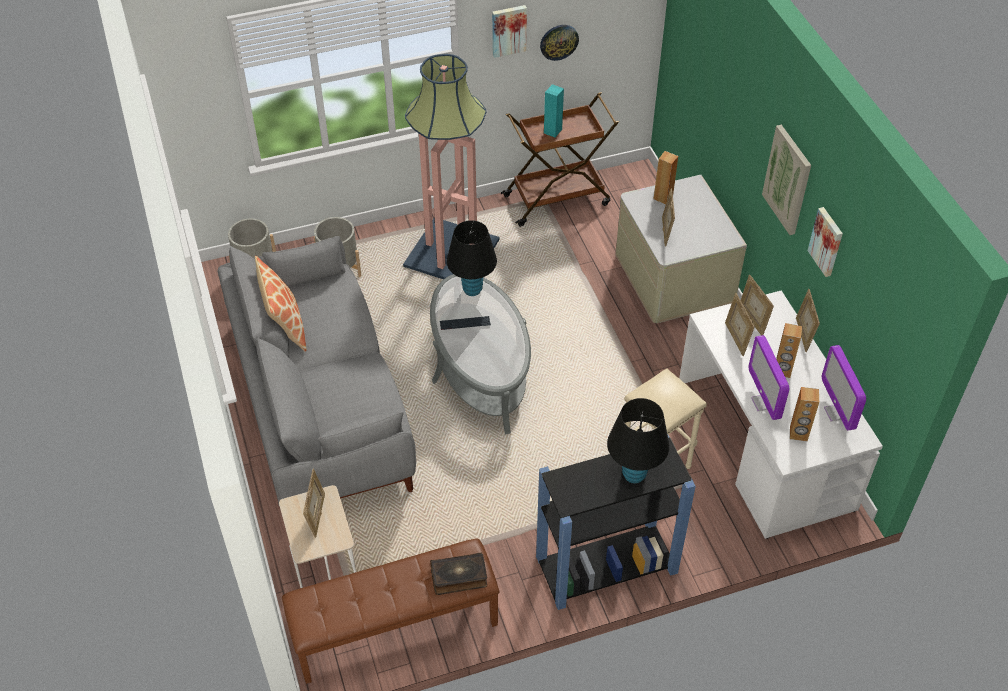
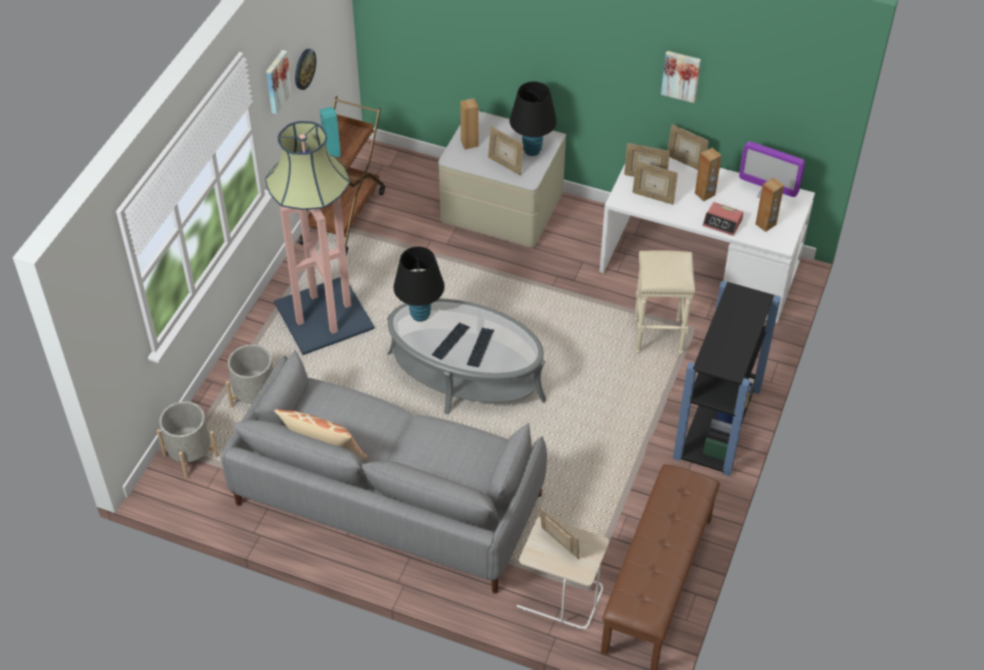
camera: 50 degrees left, 0 degrees up
(459, 577) = (691, 495): book -> none
(477, 345) = (480, 348): none -> keyboard
(634, 475) = (742, 321): black table lamp -> black table lamp (532, 150)
(763, 402) = (722, 222): monitor -> alarm clock
(788, 179) = (607, 52): picture -> none

